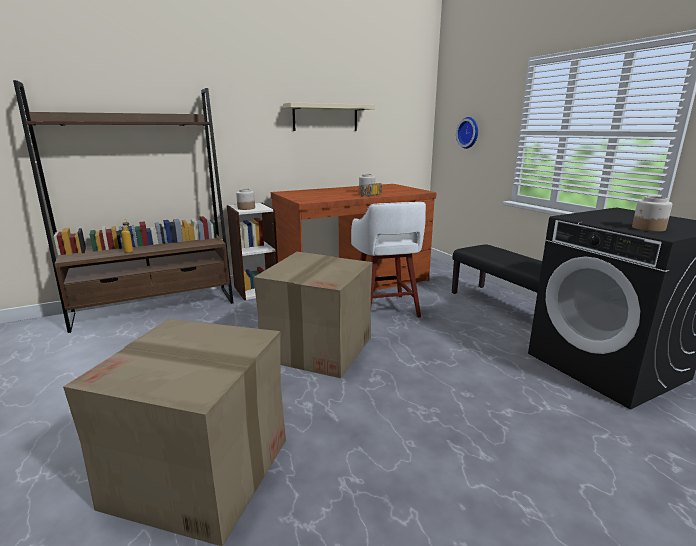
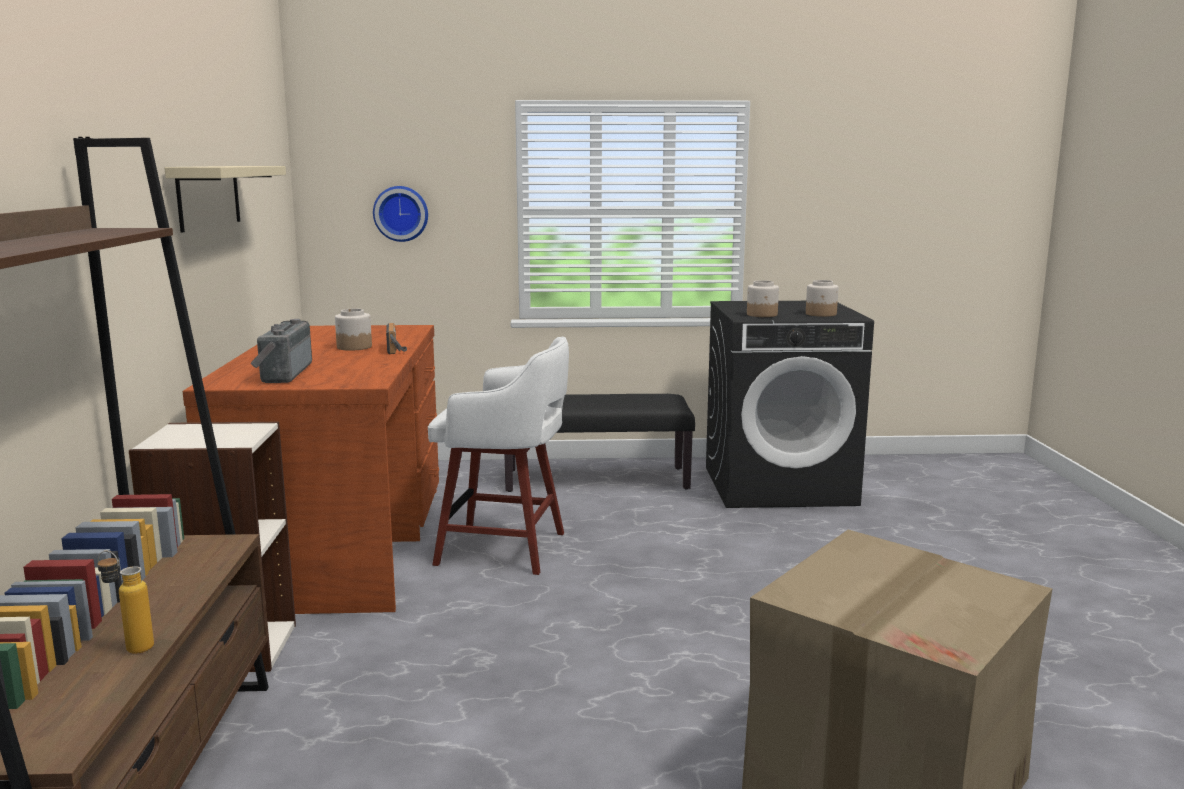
camera: 65 degrees left, 5 degrees down
(246, 208) = (218, 438): jar -> jar (762, 315)
(307, 193) = (282, 373): none -> radio
(318, 347) = (589, 630): cardboard box -> none

